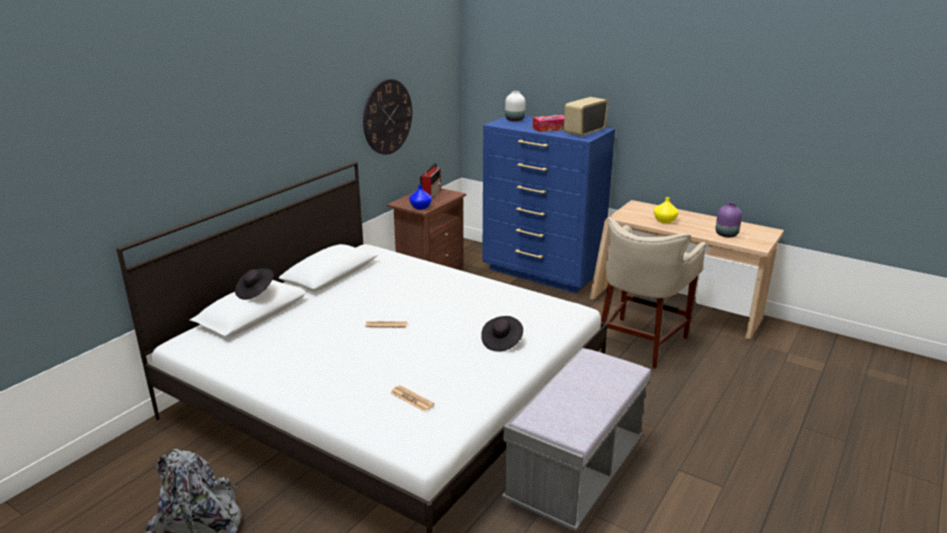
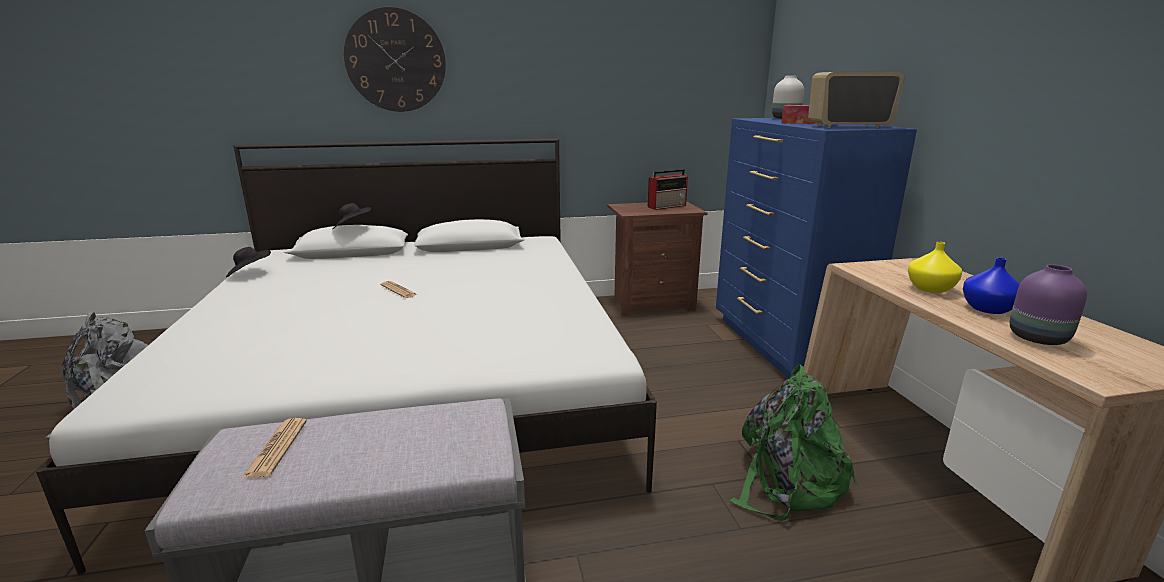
camera: 45 degrees right, 5 degrees down
(387, 117) = (622, 99): wall clock -> wall clock (395, 60)
(411, 399) = (234, 352): newspaper -> newspaper (276, 448)
(421, 207) = (631, 211): blue vase -> blue vase (989, 309)
(501, 342) = (442, 347): black hat -> black hat (249, 274)
(640, 342) = (787, 481): beige stool -> green backpack

